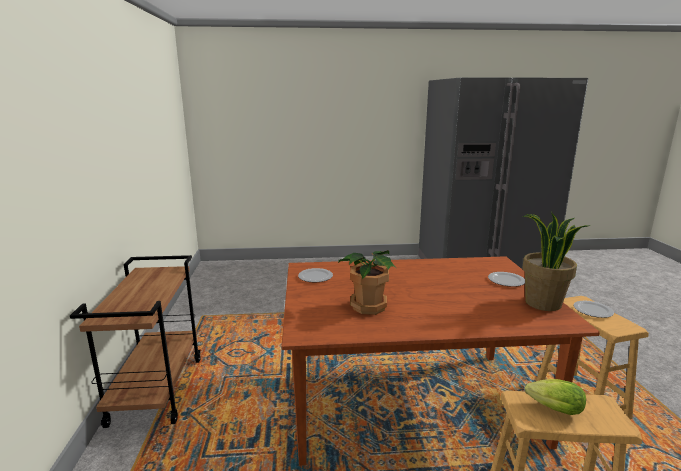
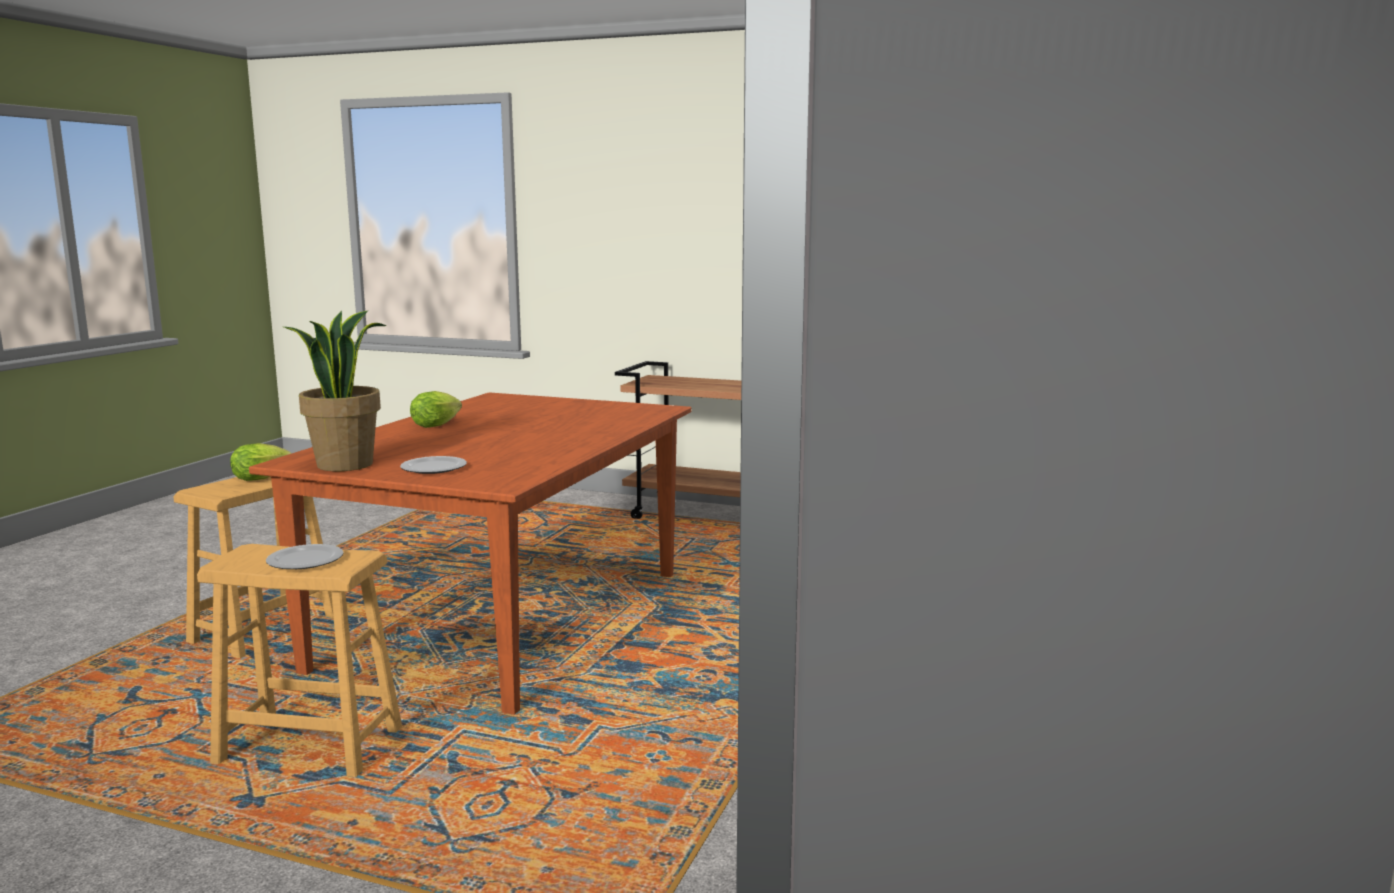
camera: 115 degrees right, 5 degrees down
(316, 277) = (618, 409): plate -> none
(368, 306) = (503, 414): potted plant -> none
(427, 315) = (438, 425): none -> lettuce

